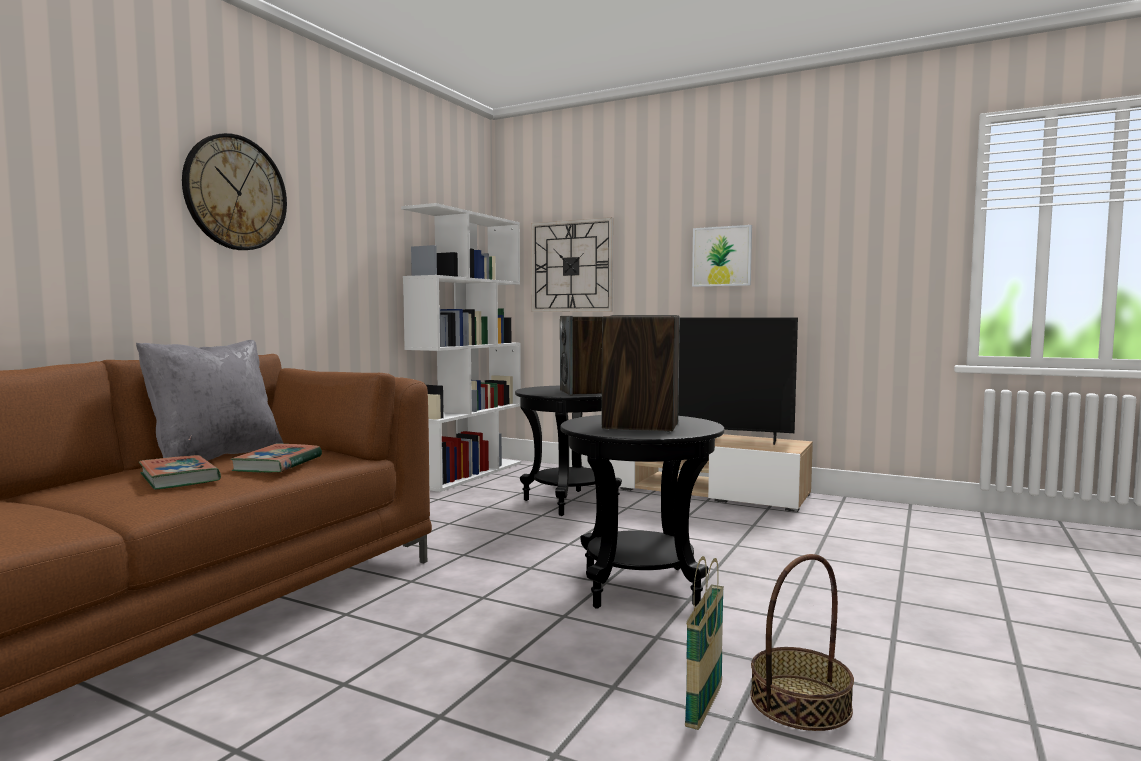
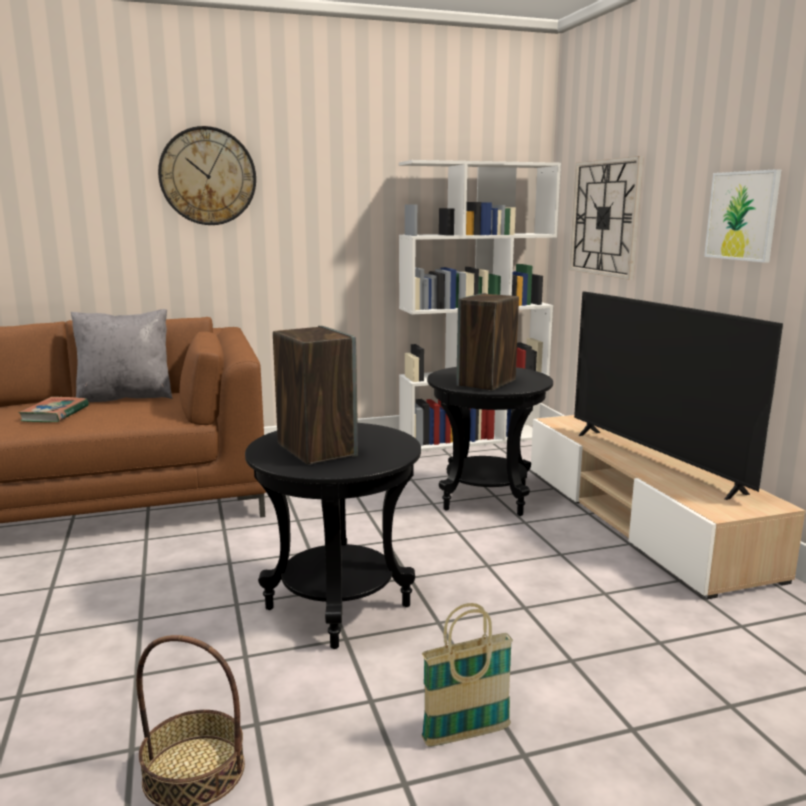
camera: 45 degrees right, 10 degrees up
(278, 464) = (121, 415): book -> none
(704, 707) = (140, 727): basket -> basket (466, 734)

